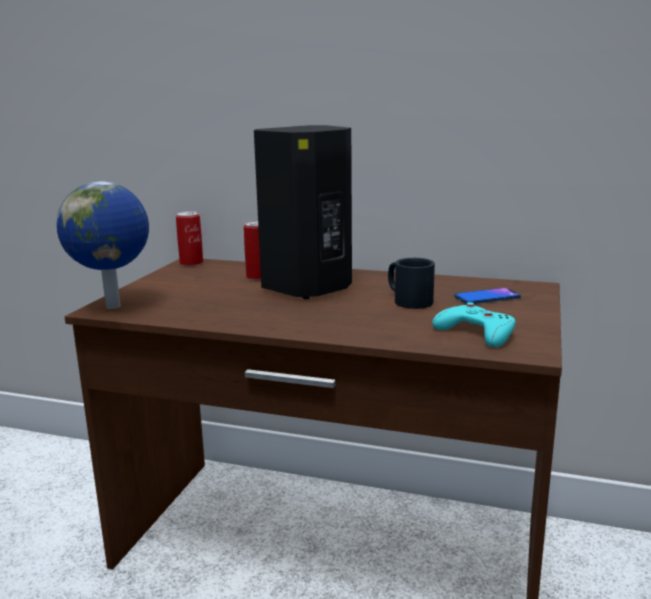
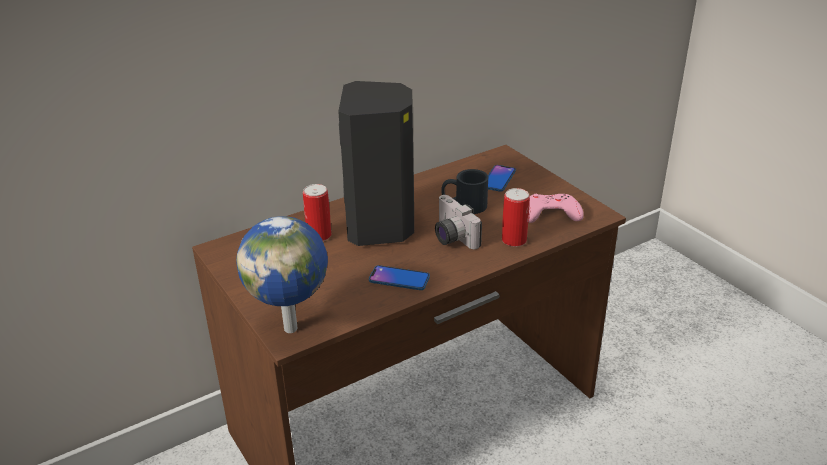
camera: 50 degrees left, 15 degrees up
(191, 263) = (224, 249): can -> can (514, 240)
(239, 315) = (399, 279): none -> phone
(343, 311) = (451, 237): none -> camera
(476, 332) = (550, 214): turquoise game controller -> pink game controller

